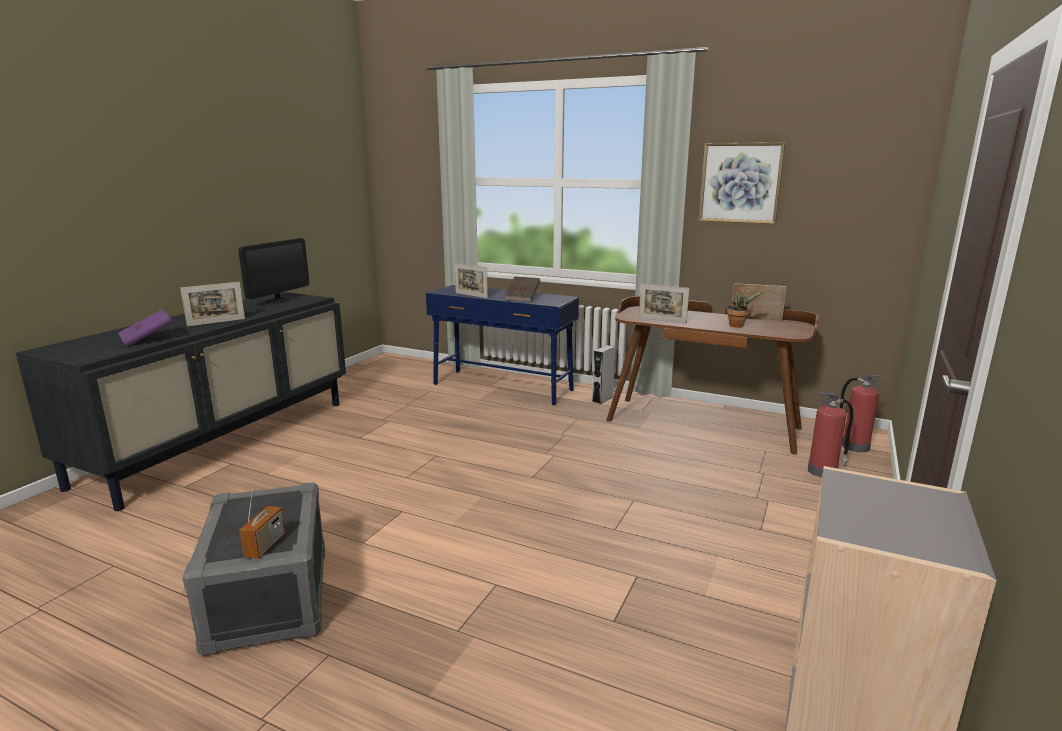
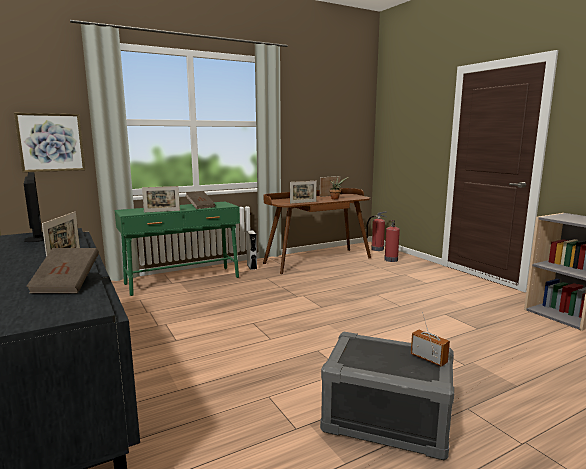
camera: 55 degrees left, 5 degrees down
(148, 340) = (67, 285): purple book -> brown book
(502, 387) = (183, 281): blue console table -> green console table
(740, 183) = (302, 123): picture -> picture (51, 142)

